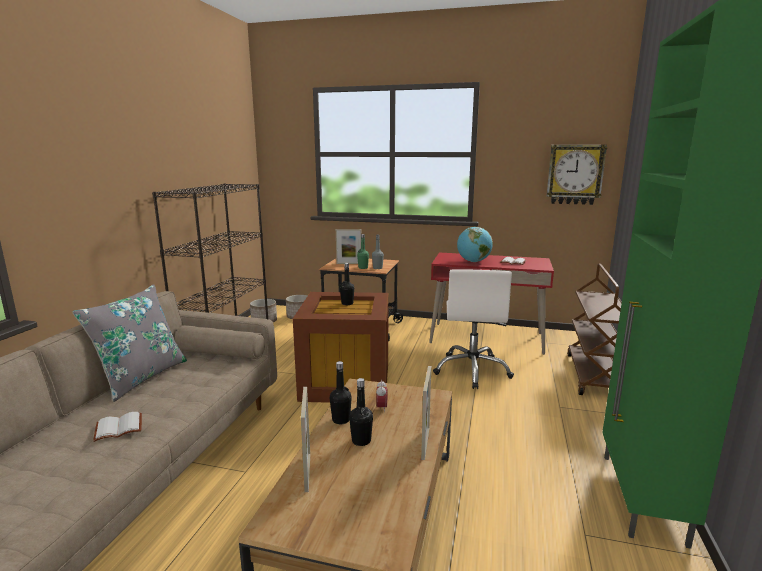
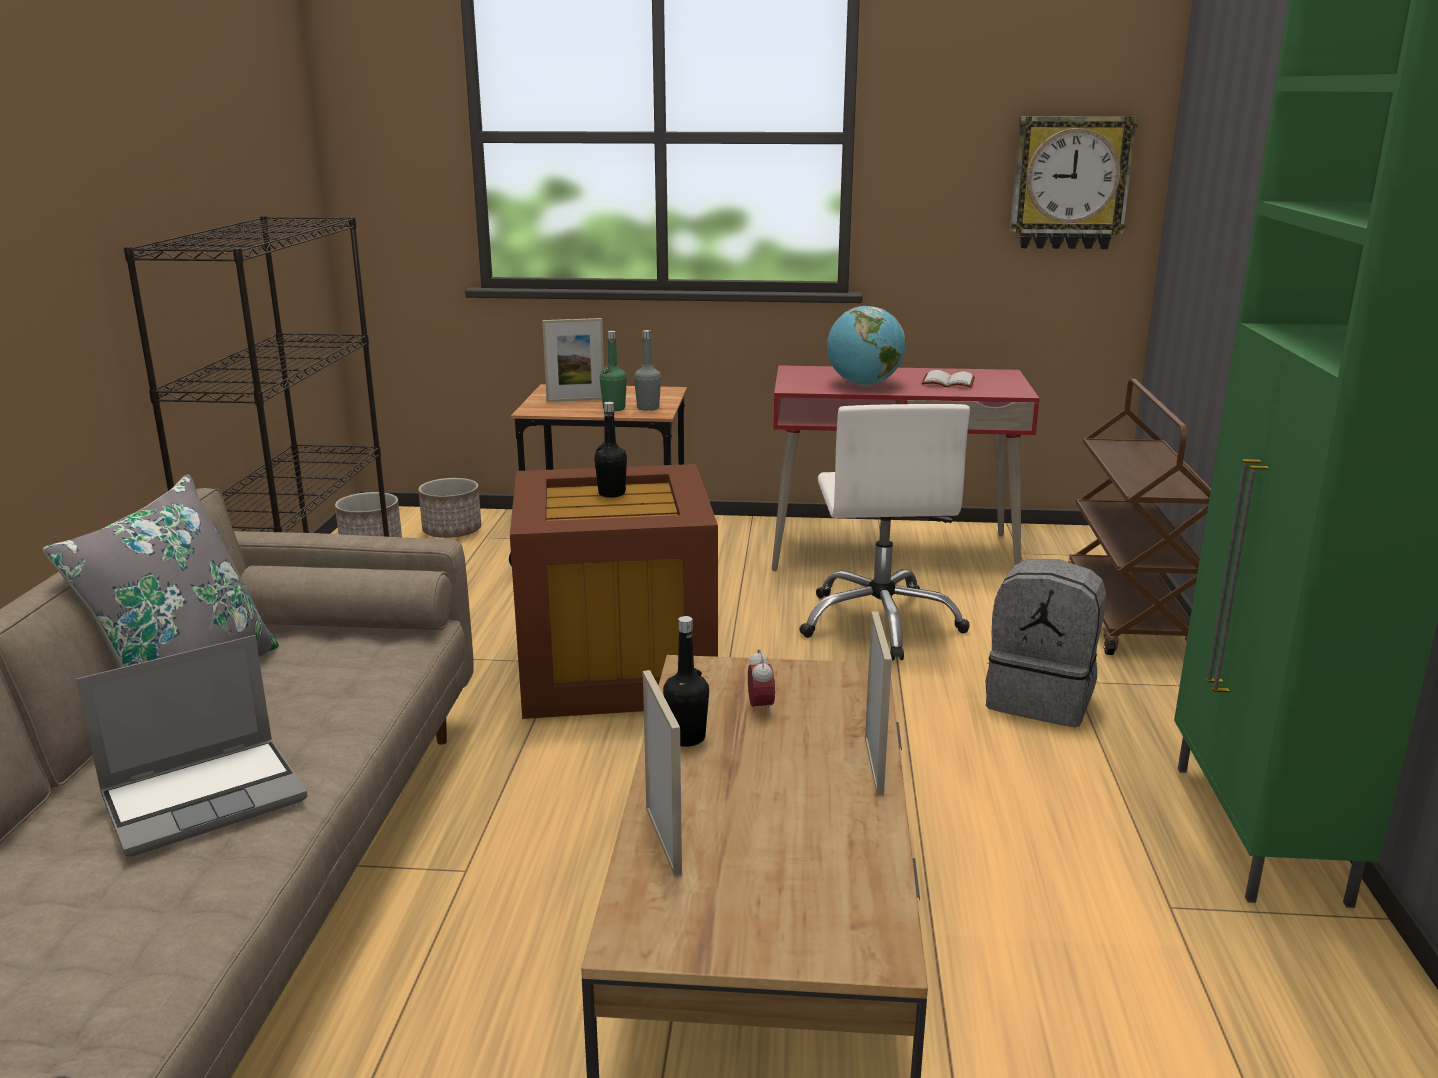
camera: 10 degrees left, 5 degrees up
(119, 427) = (206, 797): white book -> laptop
(361, 441) = (745, 773): black bottle -> none
(541, 414) = (1041, 699): none -> grey backpack

